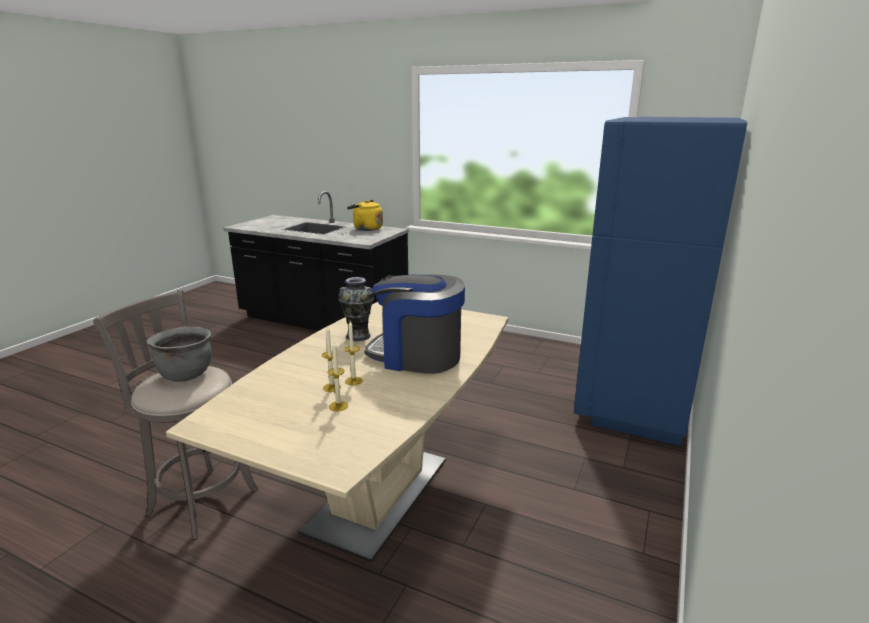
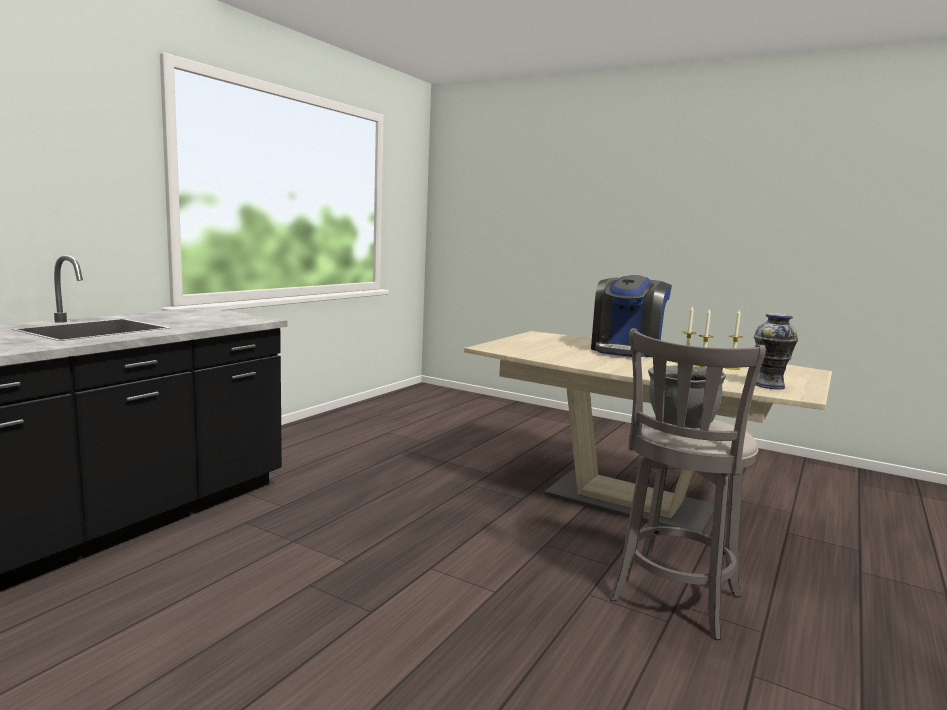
camera: 85 degrees left, 10 degrees down
(358, 336) = (586, 359): vase -> vase (769, 385)
(366, 228) = (166, 315): yellow kettle -> none
(632, 405) = (484, 407): blue fridge -> none

